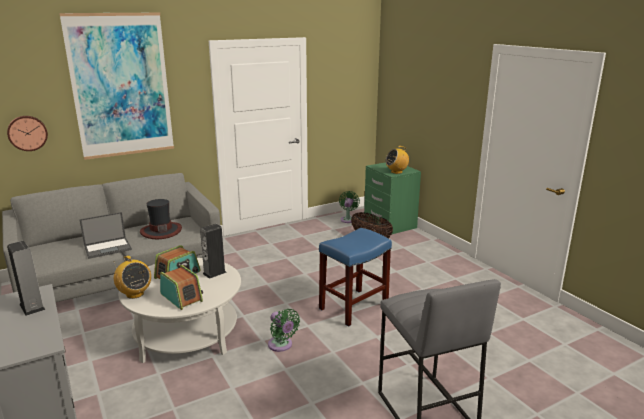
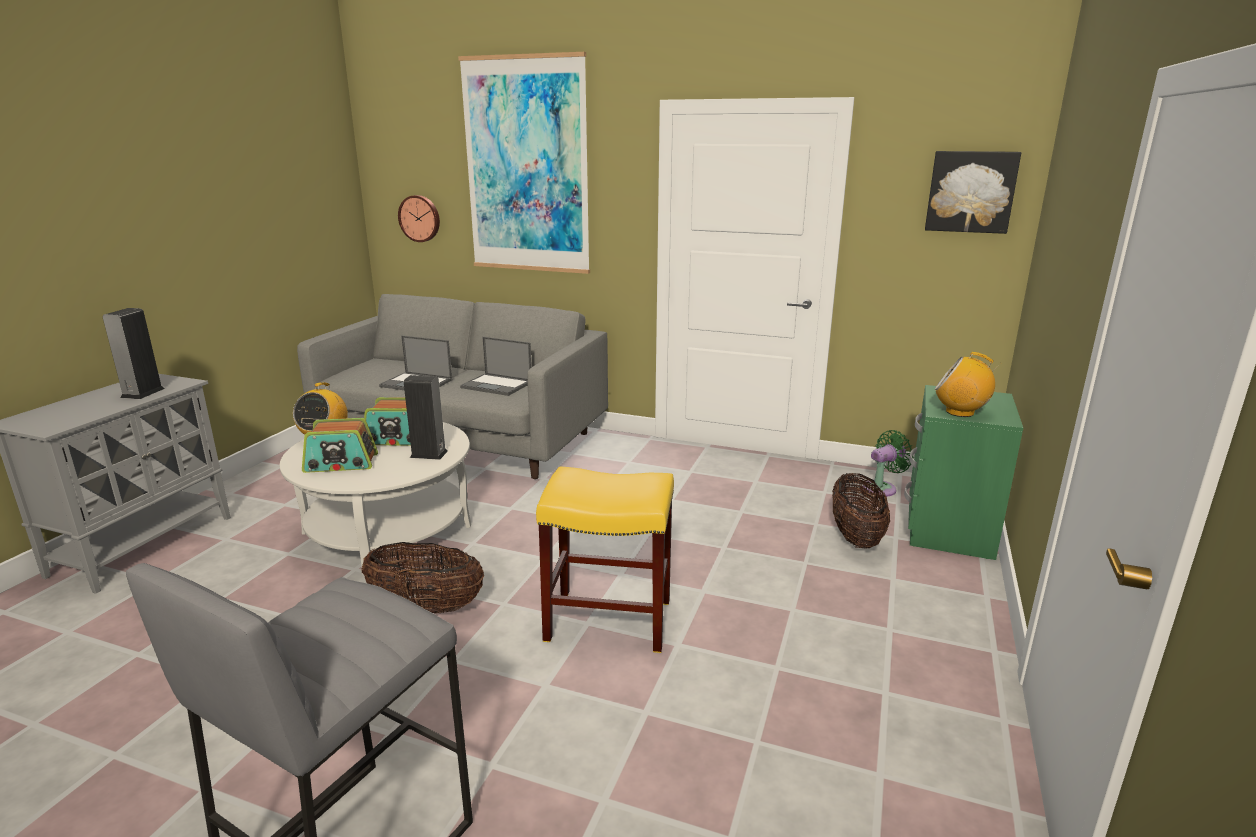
camera: 50 degrees right, 0 degrees up
(161, 231) = (497, 385): hat -> laptop
(182, 297) = (341, 463): radio -> radio turned 75 degrees clockwise
(281, 345) = (426, 607): green fan -> basket
(353, 307) = (607, 620): blue stool -> yellow stool
(354, 77) = (971, 192): none -> picture

